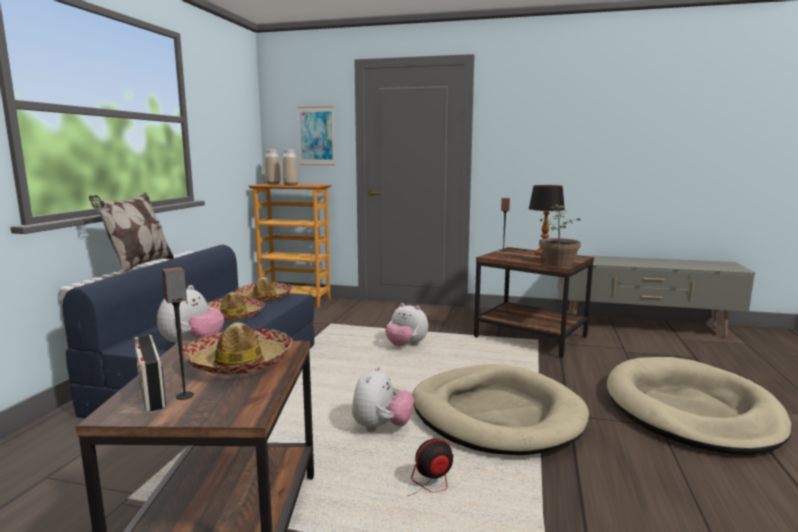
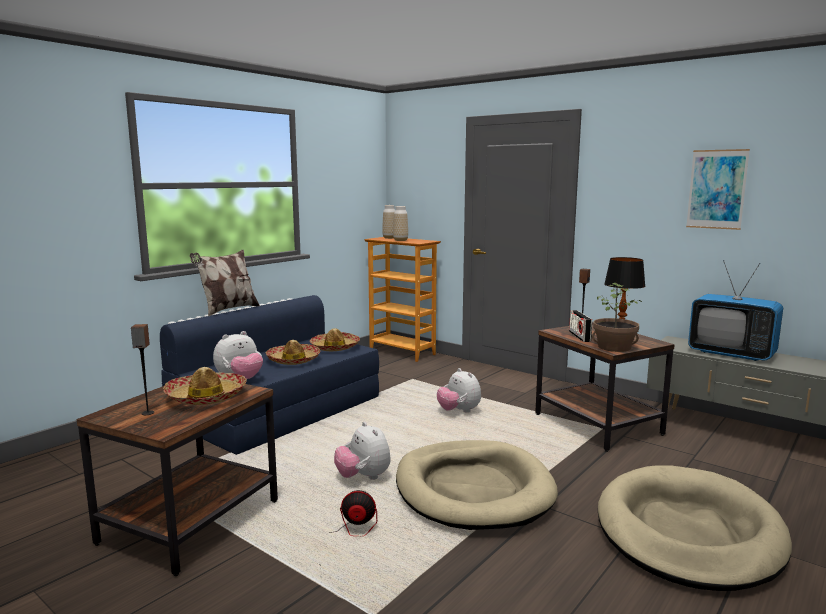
camera: 25 degrees right, 0 degrees up
(151, 393) = (133, 407): radio -> radio (579, 336)
(316, 136) = (431, 192): picture -> picture (717, 189)
(381, 427) = (363, 477): plush toy -> plush toy turned 105 degrees clockwise
(624, 262) = (731, 354): none -> television

